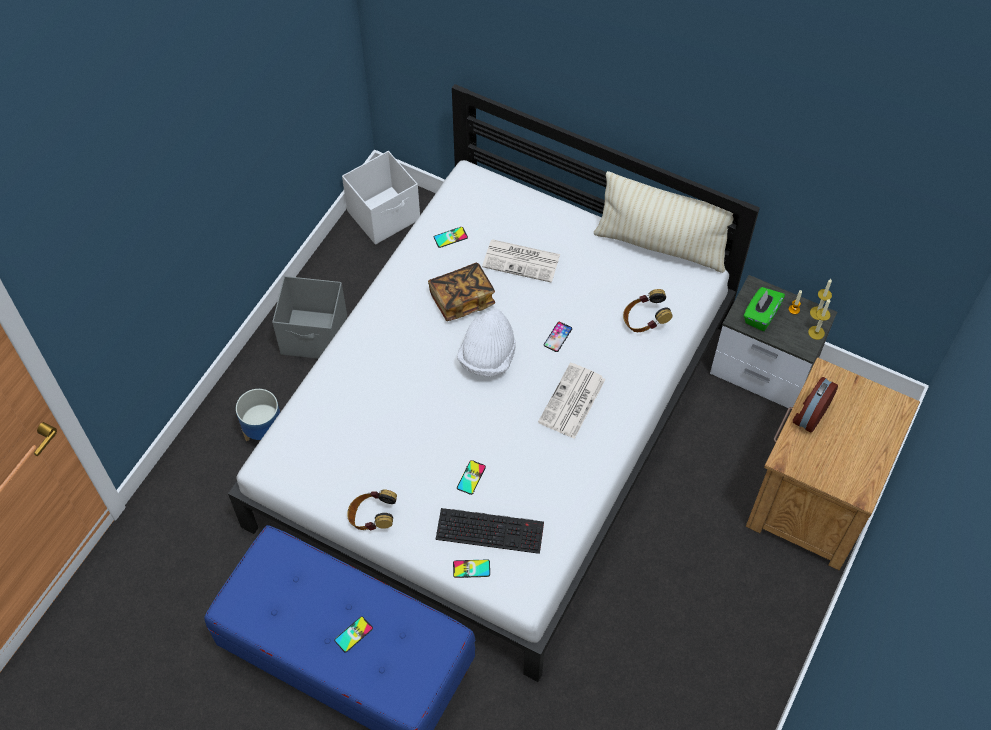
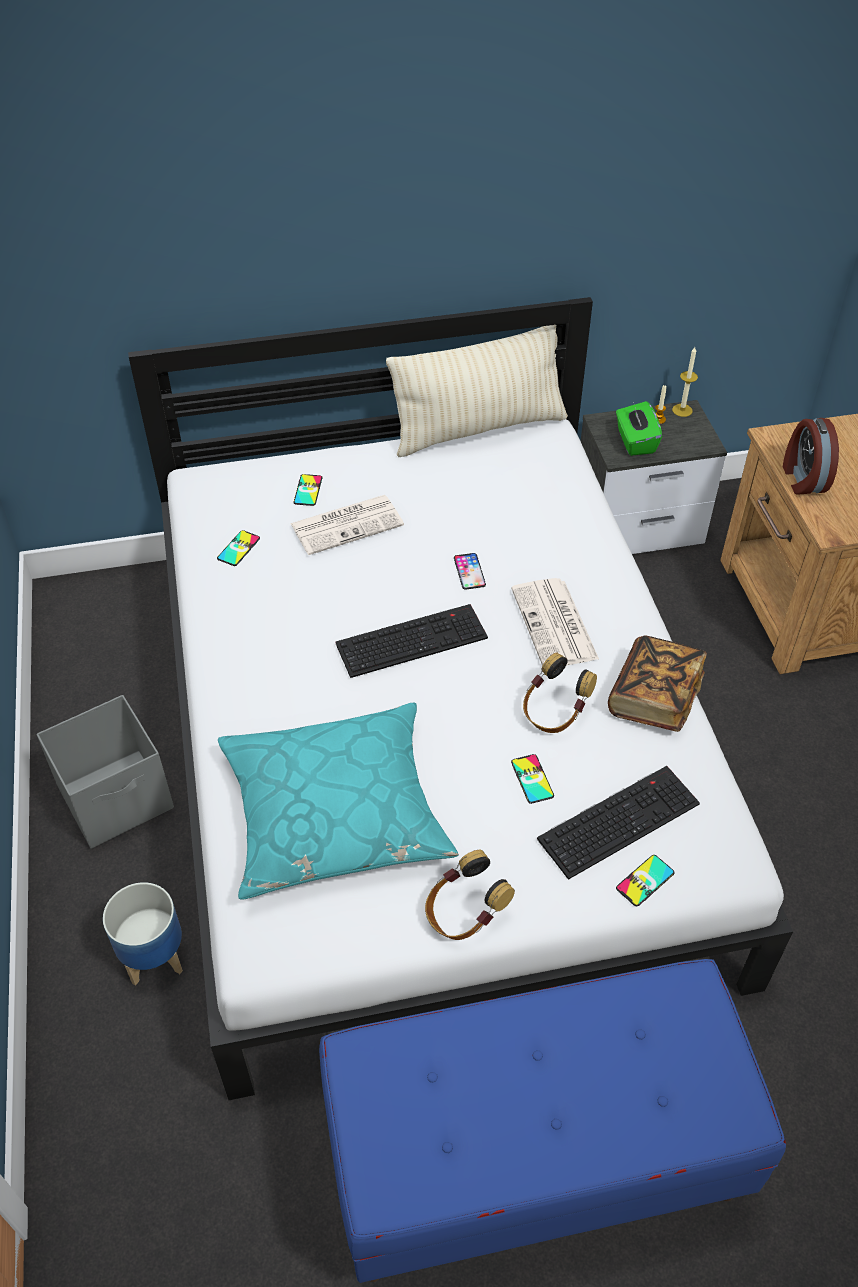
camera: 40 degrees left, 10 degrees down
(353, 634) = (583, 1084): phone -> phone (308, 490)
(362, 423) = (335, 812): none -> turquoise pillow
(385, 216) = (88, 620): white storage box -> none
(462, 299) = (319, 601): book -> book (654, 697)
(487, 356) = (412, 639): white hat -> keyboard
(644, 321) = (542, 503): headphones -> headphones (554, 712)
(816, 332) = (700, 426): candle -> none

